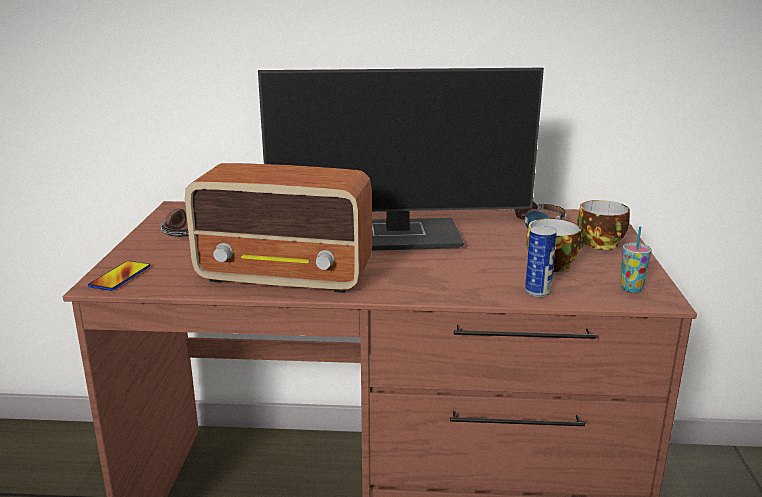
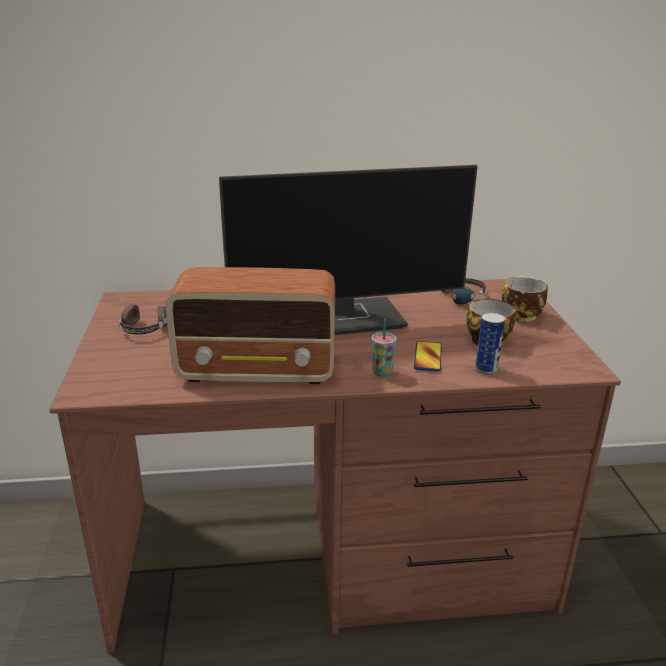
camera: 10 degrees left, 5 degrees up
(120, 277) = (99, 383): phone -> phone (428, 357)
(631, 288) = (561, 360): cup -> cup (382, 373)

